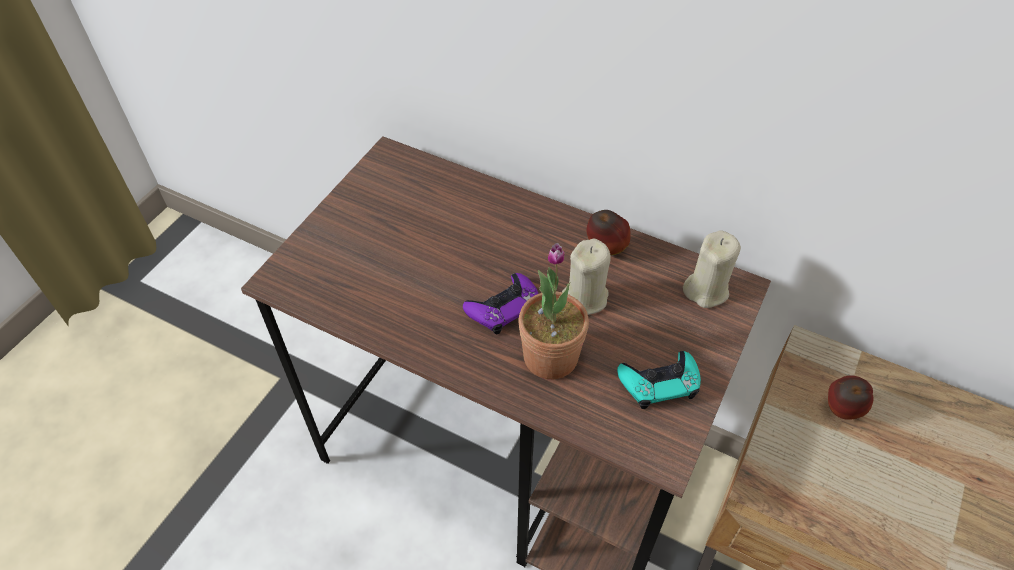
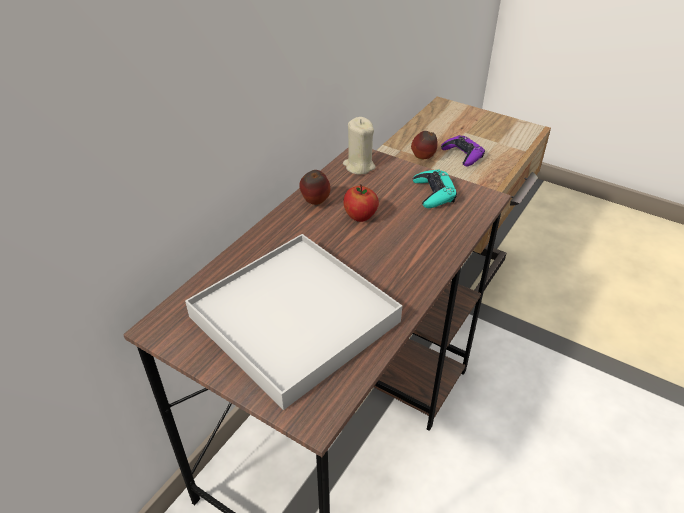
camera: 85 degrees left, 10 degrees down
(400, 251) = (293, 319): none -> white tray
(503, 308) = (366, 258): purple game controller -> purple game controller (463, 154)
(550, 357) = (413, 237): potted plant -> none
(585, 297) = (360, 217): beige candle -> apple

